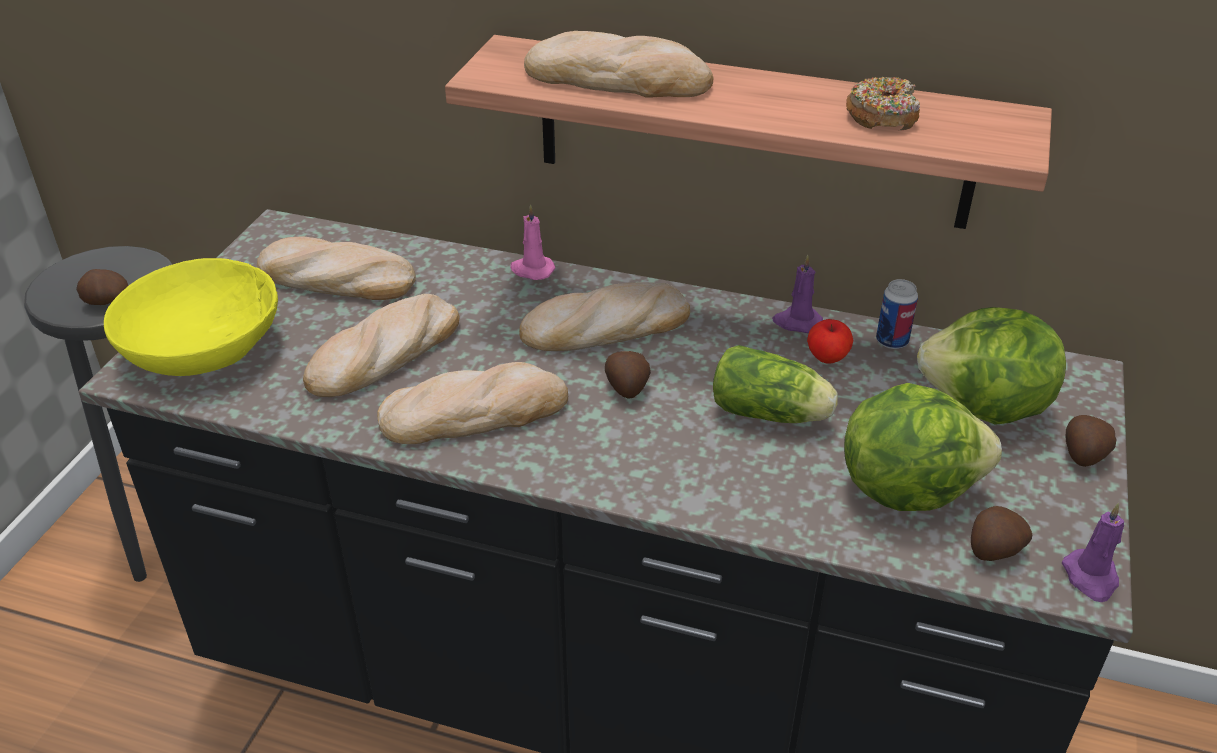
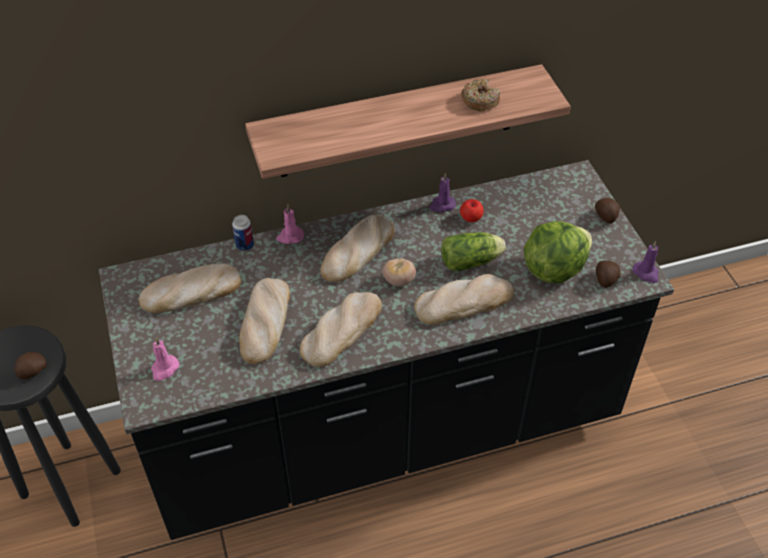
camera: 35 degrees left, 10 degrees up
(203, 346) = (164, 369): yellow bowl -> pink candle
(618, 78) = (341, 127): bread -> bread (464, 302)
(627, 388) = (399, 281): potato -> tomato
(892, 341) = (490, 195): can -> can (244, 245)
(984, 408) = (553, 212): lettuce -> none

